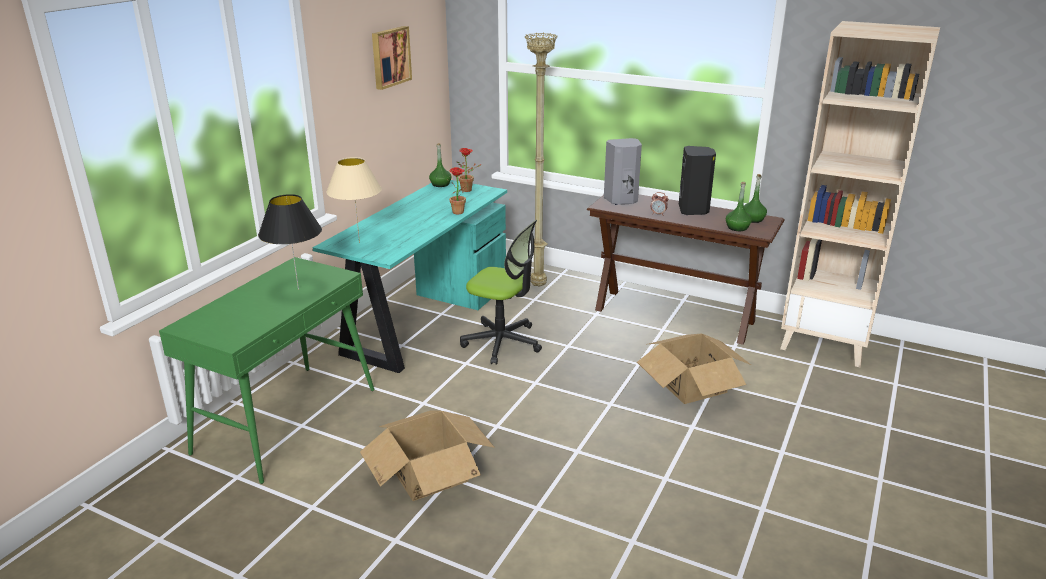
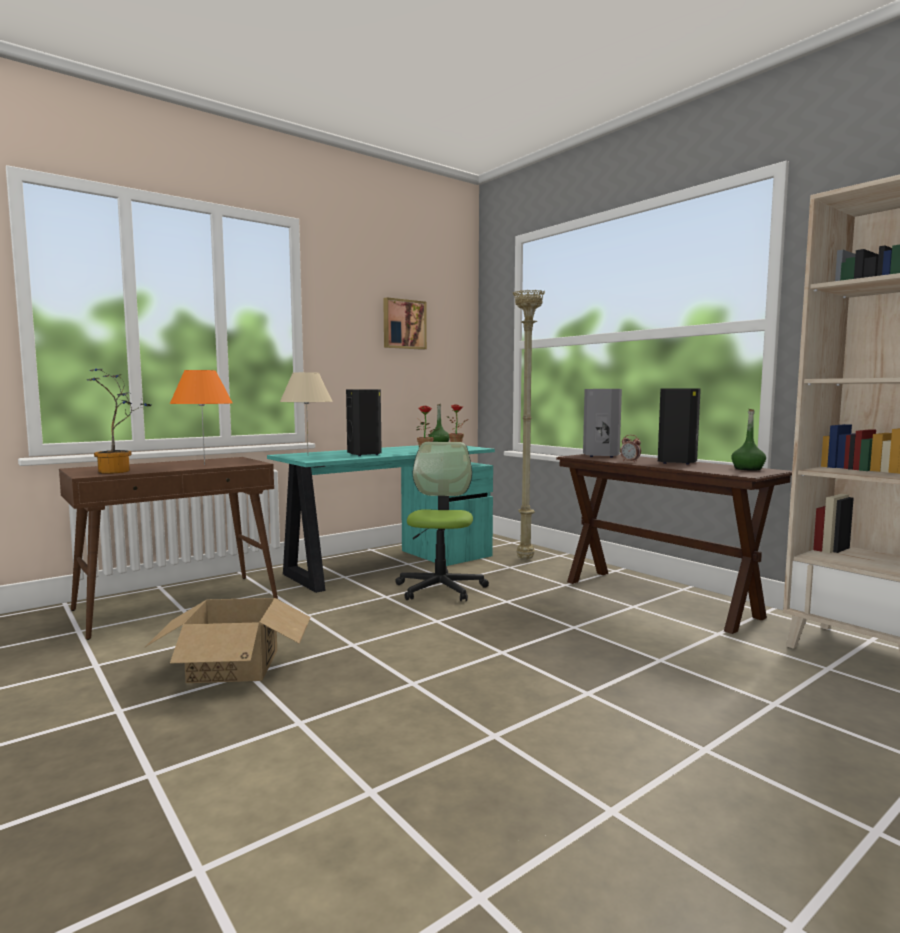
camera: 25 degrees right, 20 degrees down
(245, 326) = (119, 471): none -> potted plant
(287, 420) = (178, 604): green console table -> brown console table
(298, 289) = (204, 464): black table lamp -> orange table lamp
(411, 229) = (365, 454): none -> black speaker
(502, 342) = (440, 589): office chair -> office chair turned 135 degrees counterclockwise
(691, 384) = (624, 655): cardboard box -> none
(737, 228) = (718, 470): green bottle -> none

